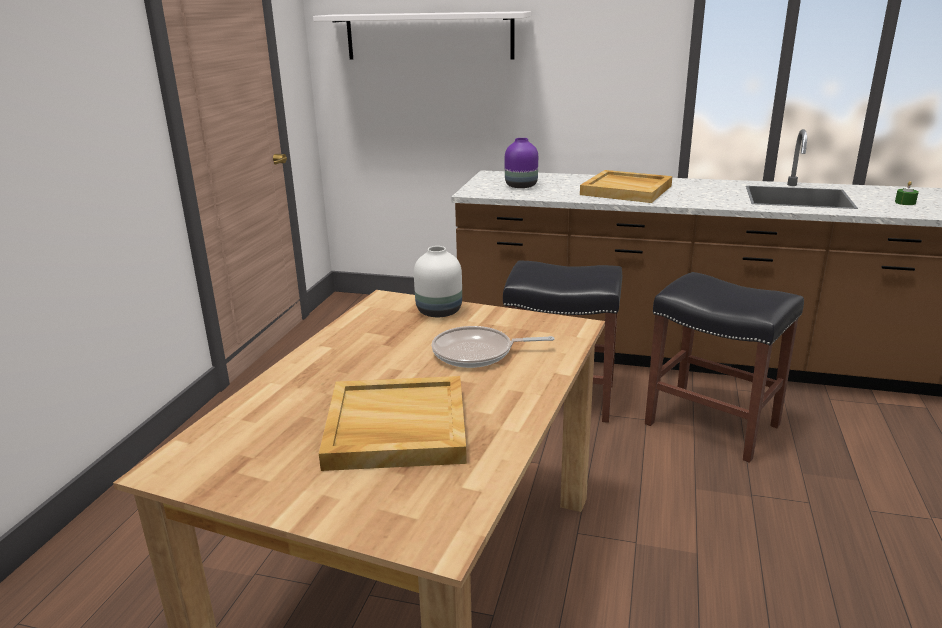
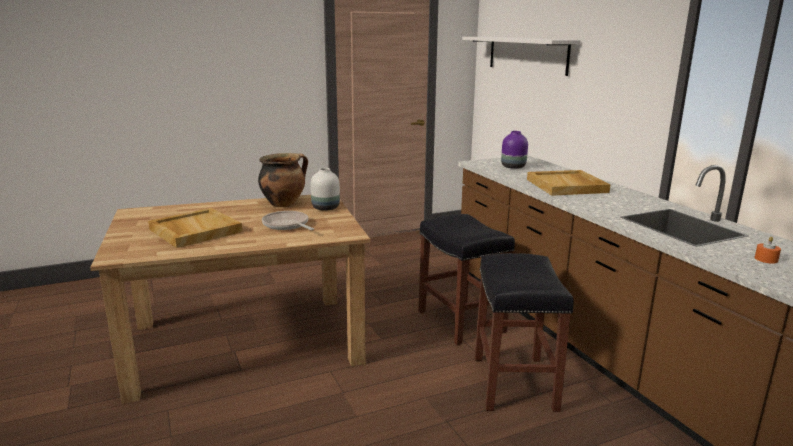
camera: 50 degrees right, 5 degrees down
(370, 331) = (284, 204): none -> cooking pot
(905, 202) = (766, 259): green candle -> orange candle

